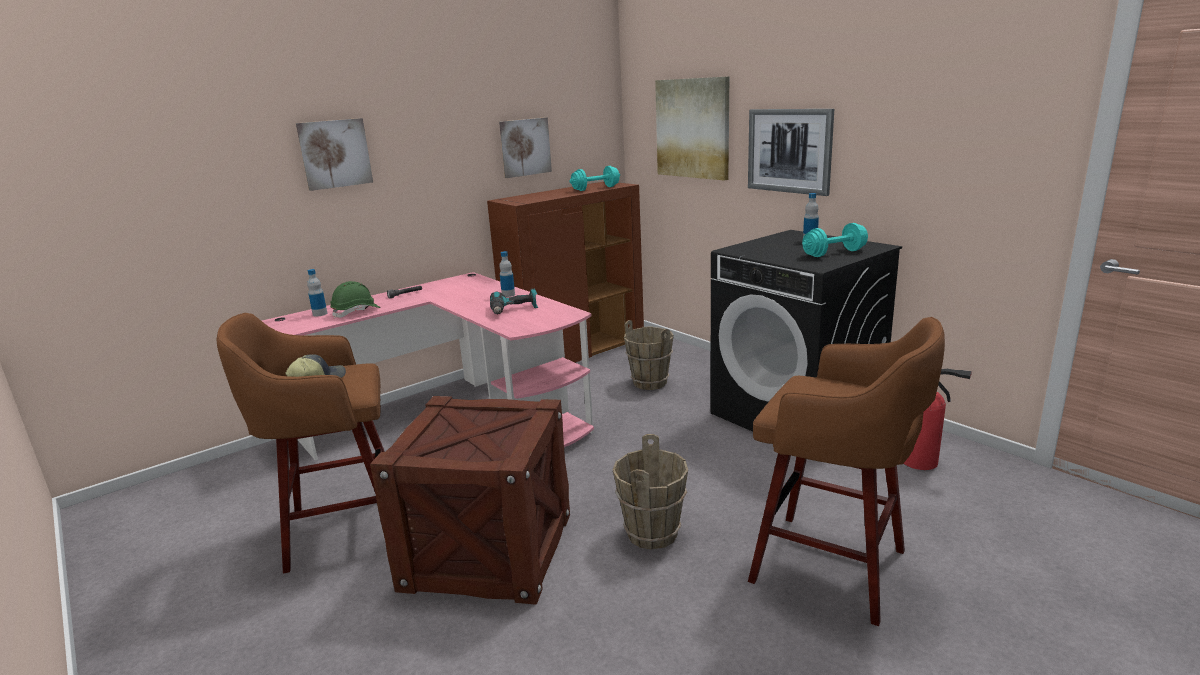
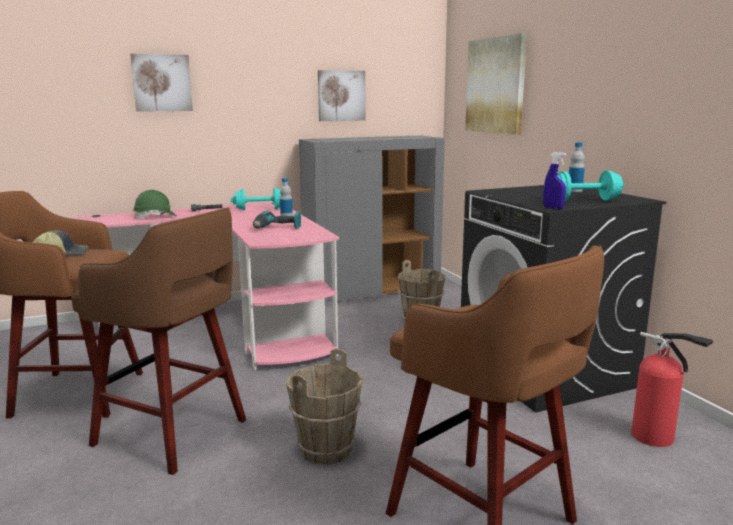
camera: 15 degrees right, 5 degrees down
(320, 314) = (128, 216): bottle -> none
(489, 550) = (174, 434): crate -> brown stool
(577, 353) = (372, 291): brown cabinet -> grey cabinet
(595, 188) = (401, 138): turquoise dumbbell -> turquoise dumbbell (260, 209)
(789, 151) = (572, 103): picture -> none
(819, 267) = (553, 208): none -> blue spray bottle

